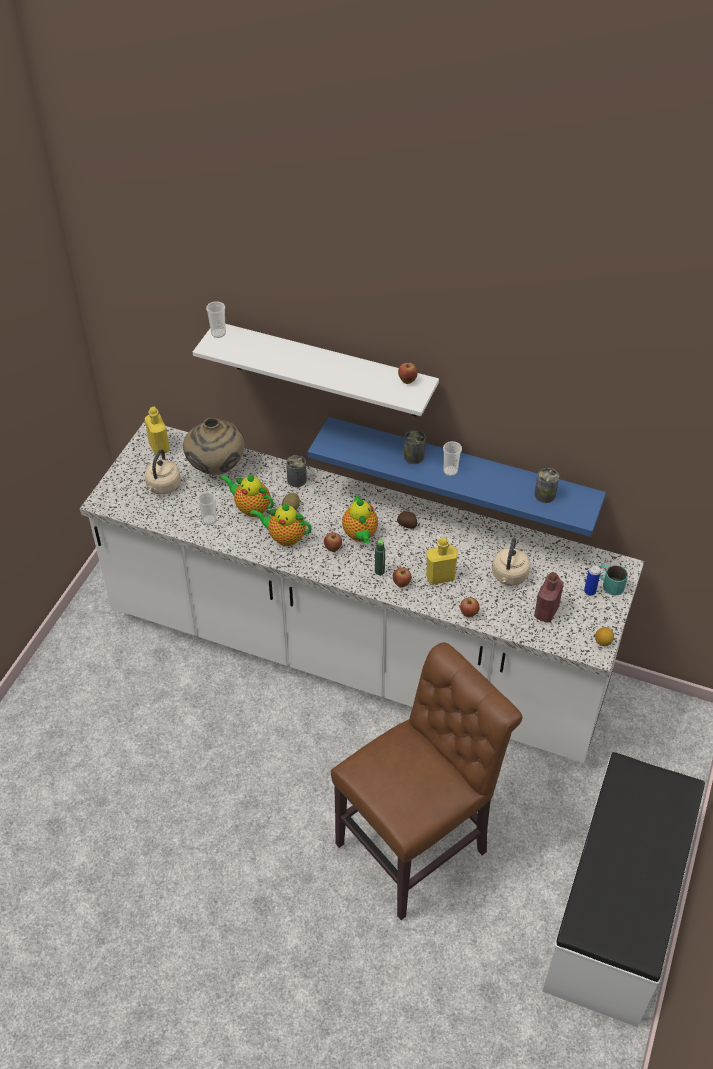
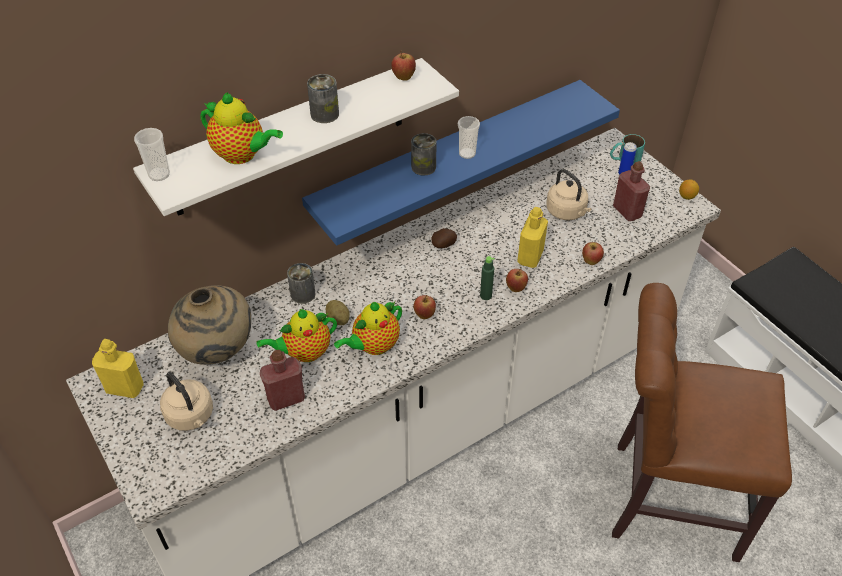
camera: 55 degrees left, 0 degrees up
(209, 520) = (286, 398): cup -> red bottle
(360, 535) = (426, 285): teapot -> teapot (242, 155)
(418, 844) = (666, 498): brown chair -> brown chair turned 75 degrees counterclockwise
(544, 495) = (553, 113): can -> can (324, 114)

